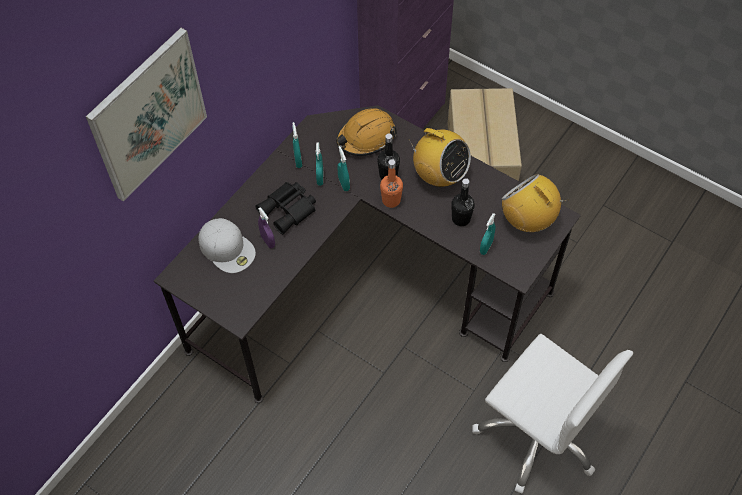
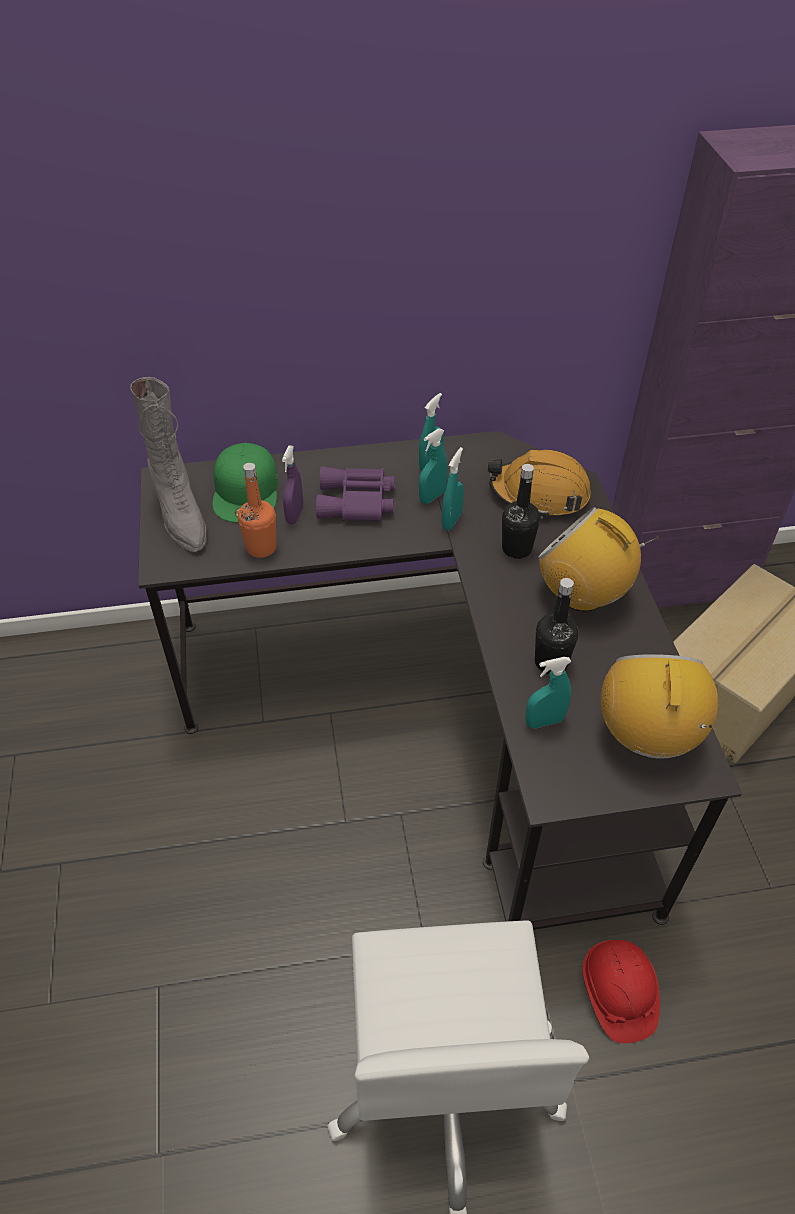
camera: 45 degrees right, 10 degrees down
(148, 115) = (177, 174): picture -> none
(212, 288) = (180, 515): none -> grey boot
(227, 248) = (246, 491): white cap -> green cap
(289, 210) = (357, 503): black binoculars -> purple binoculars
(391, 200) = (486, 576): orange bottle -> orange bottle (261, 548)
(439, 175) = (582, 594): radio -> radio turned 135 degrees clockwise
(563, 339) = (617, 994): none -> red hard hat

